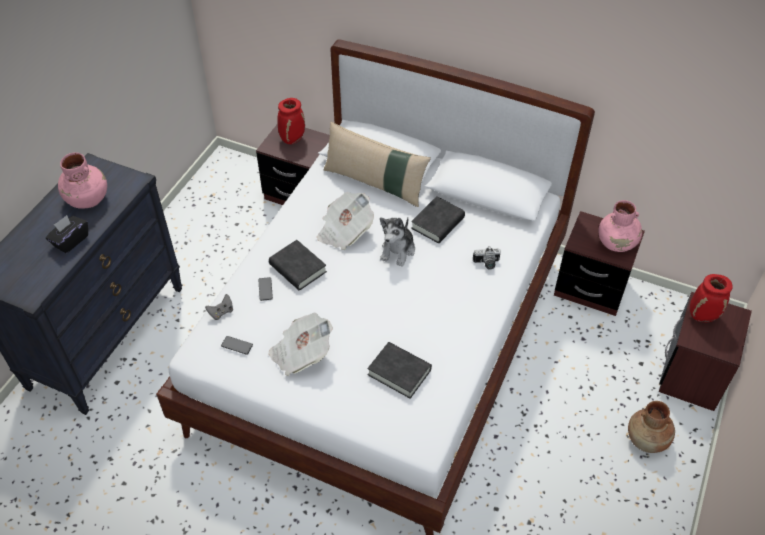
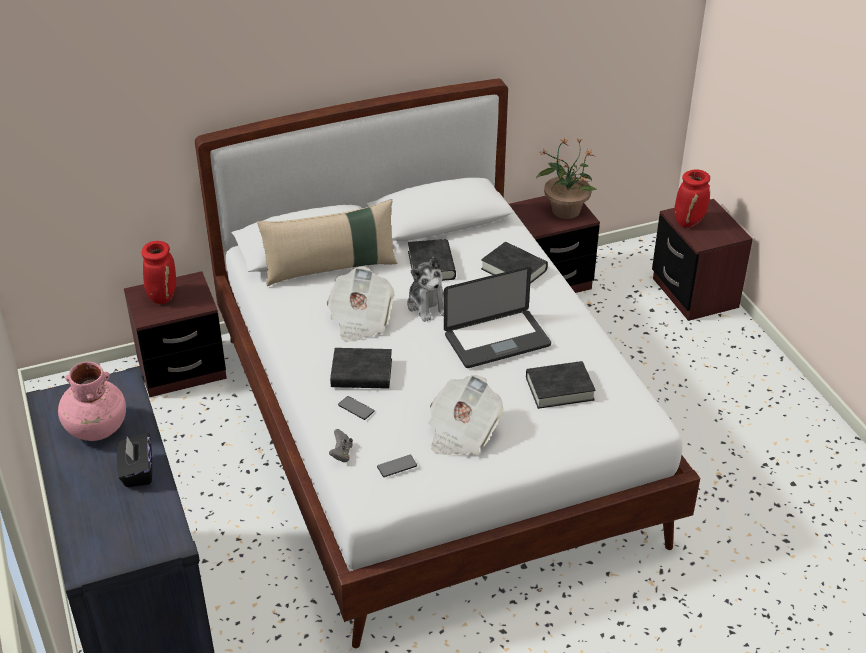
camera: 45 degrees left, 10 degrees down
(406, 307) = (497, 340): none -> laptop
(486, 264) = (514, 269): camera -> black book
(617, 243) = (565, 210): pink vase -> potted plant
(647, 440) = (722, 359): brown vase -> none

